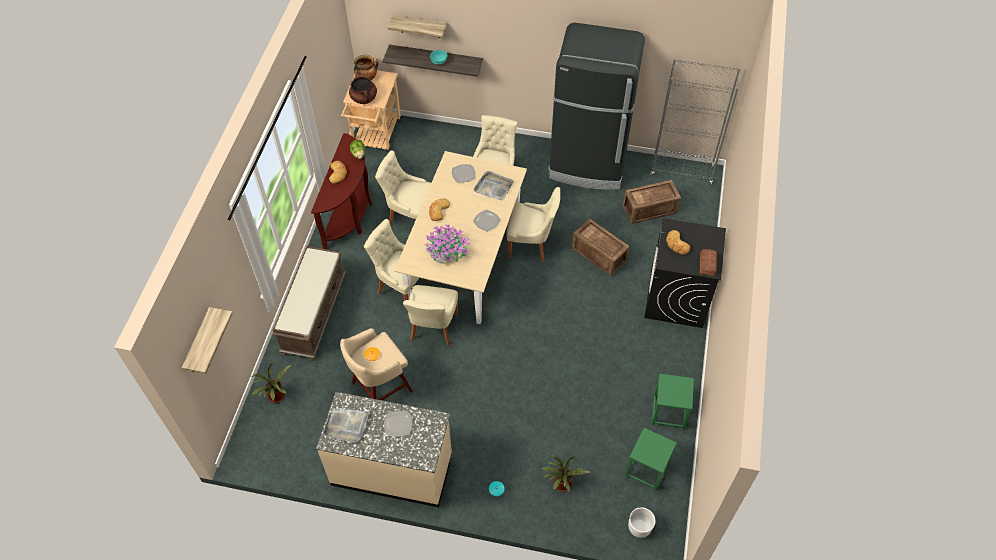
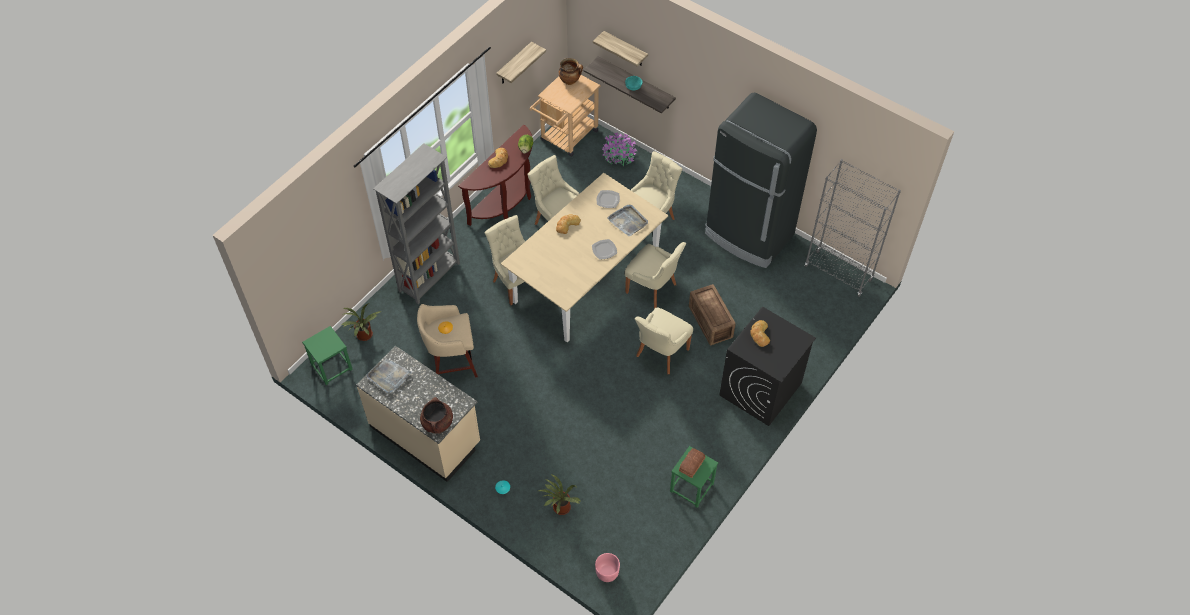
camera: 25 degrees right, 0 degrees up
(199, 343) = (296, 260): shelf -> shelf (514, 64)
(314, 313) = (430, 277): brown bench -> grey bookcase
(364, 98) = (557, 98): brown cooking pot -> brown cooking pot (437, 423)
(398, 424) = (430, 392): plate -> none
(433, 329) = (524, 330): beige chair -> beige chair (660, 353)
(447, 253) = (554, 265): potted plant -> potted plant (619, 157)
(639, 527) = (607, 573): white planter -> pink planter
(647, 469) = (643, 527): green stool -> green stool (332, 367)
(651, 210) = (785, 299): crate -> none
(707, 264) = (776, 363): bread -> bread (691, 464)

